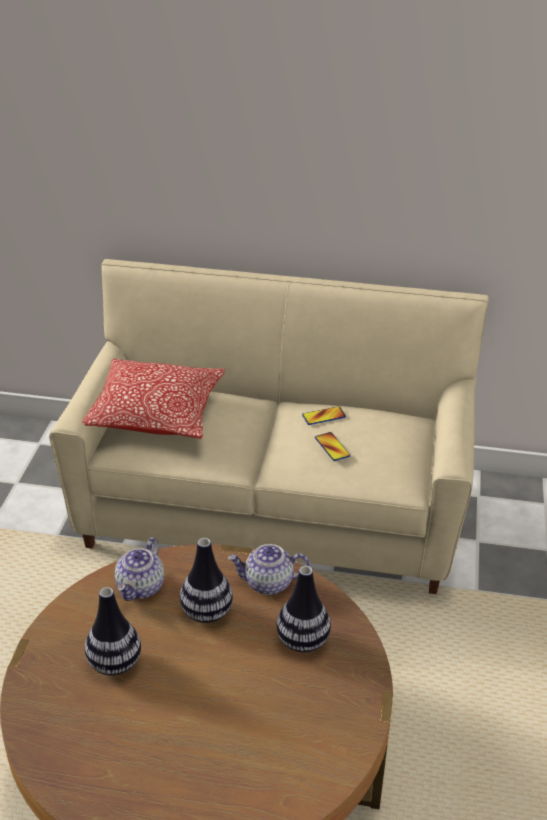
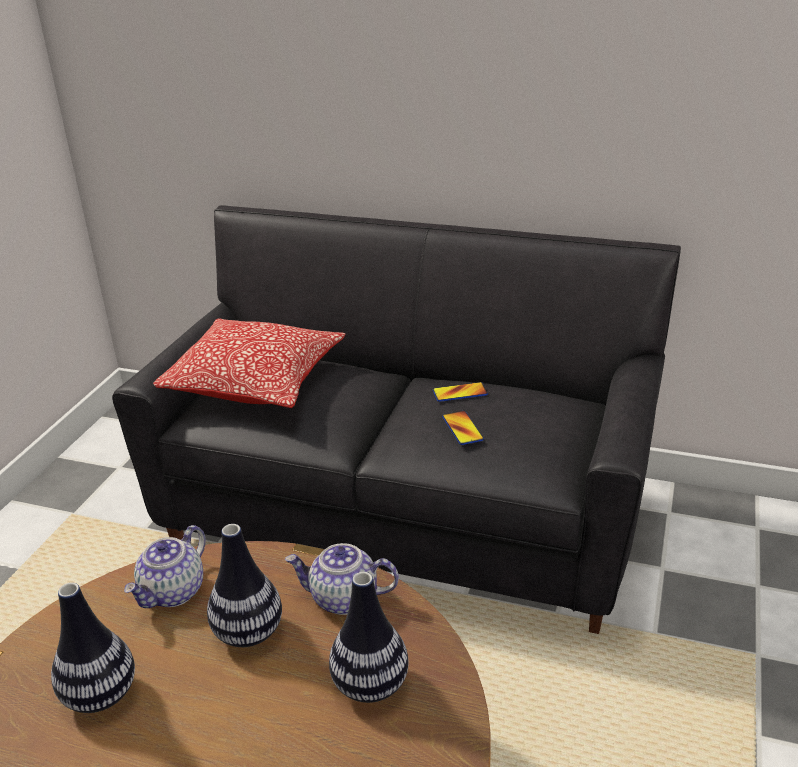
camera: 10 degrees right, 5 degrees down
(273, 512) = (406, 517): beige sofa -> black sofa

